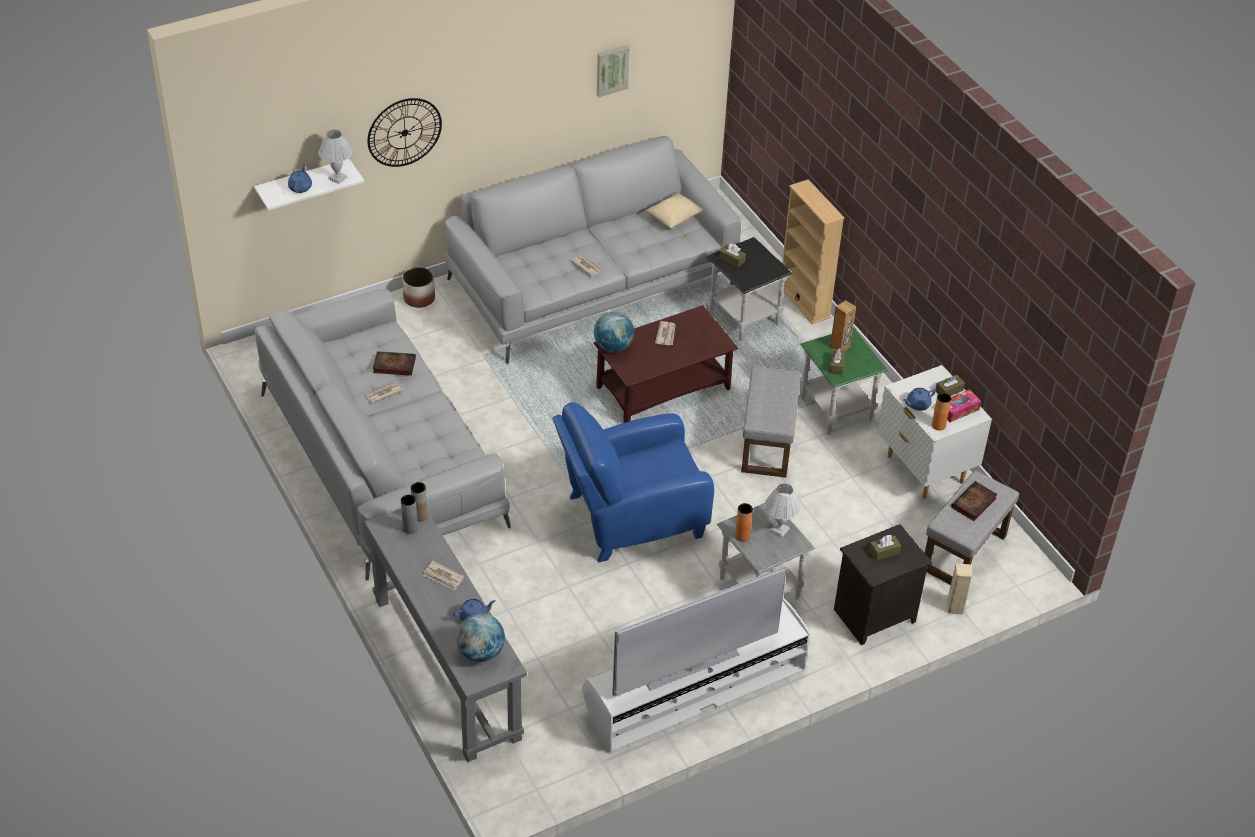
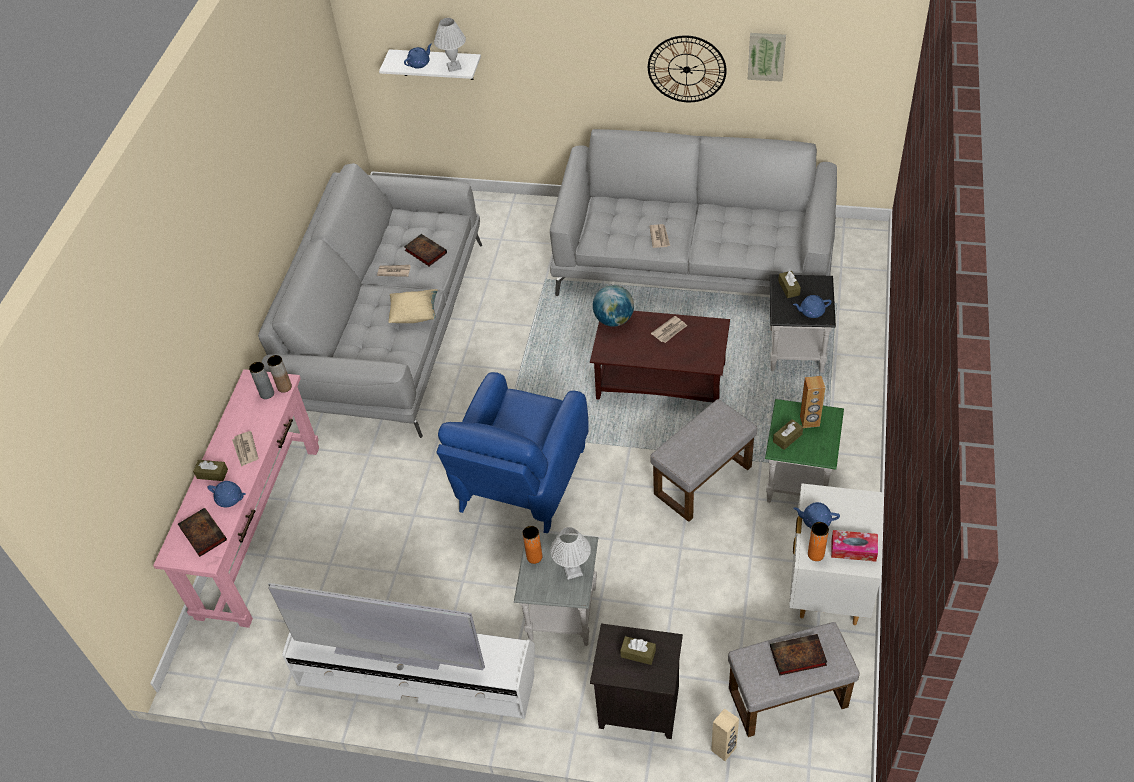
camera: 45 degrees right, 5 degrees up
(404, 132) = (536, 47): wall clock -> wall clock (686, 69)
(419, 298) = (544, 209): planter -> none
(446, 667) = (260, 529): grey console table -> pink console table
(480, 652) = (202, 533): globe -> book
(630, 518) = (520, 483): blue armchair -> blue armchair turned 90 degrees counterclockwise
(674, 219) = (779, 227): beige pillow -> beige pillow (415, 314)
(765, 269) = (811, 311): none -> blue teapot
(804, 301) = (868, 362): beige bookcase -> none
(949, 390) = (863, 523): brown tissue box -> brown tissue box (212, 474)

